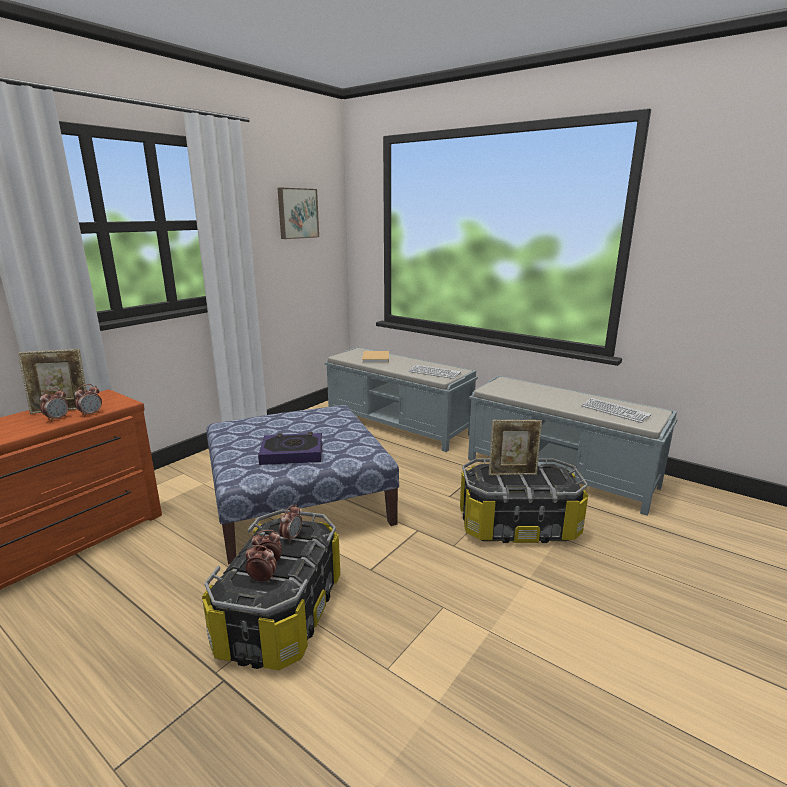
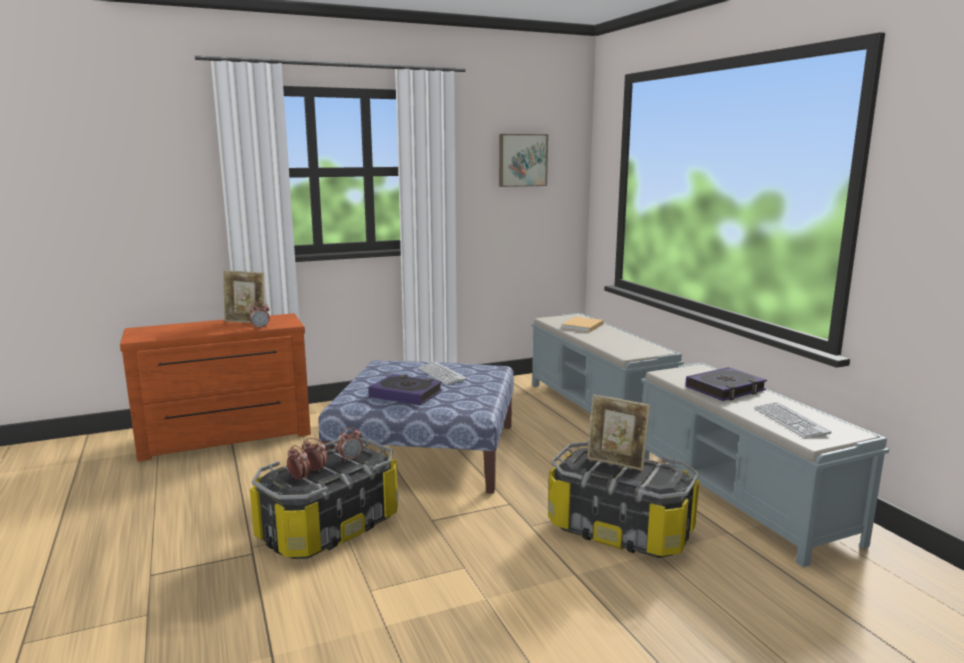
camera: 30 degrees right, 5 degrees down
(57, 418) = (237, 327): alarm clock -> none
(434, 373) = (626, 348): keyboard -> keyboard (441, 374)
(544, 394) = (725, 389): none -> book

